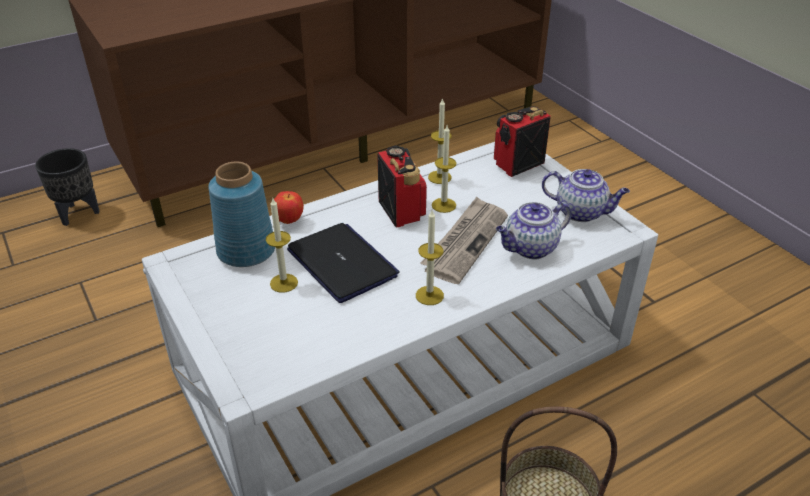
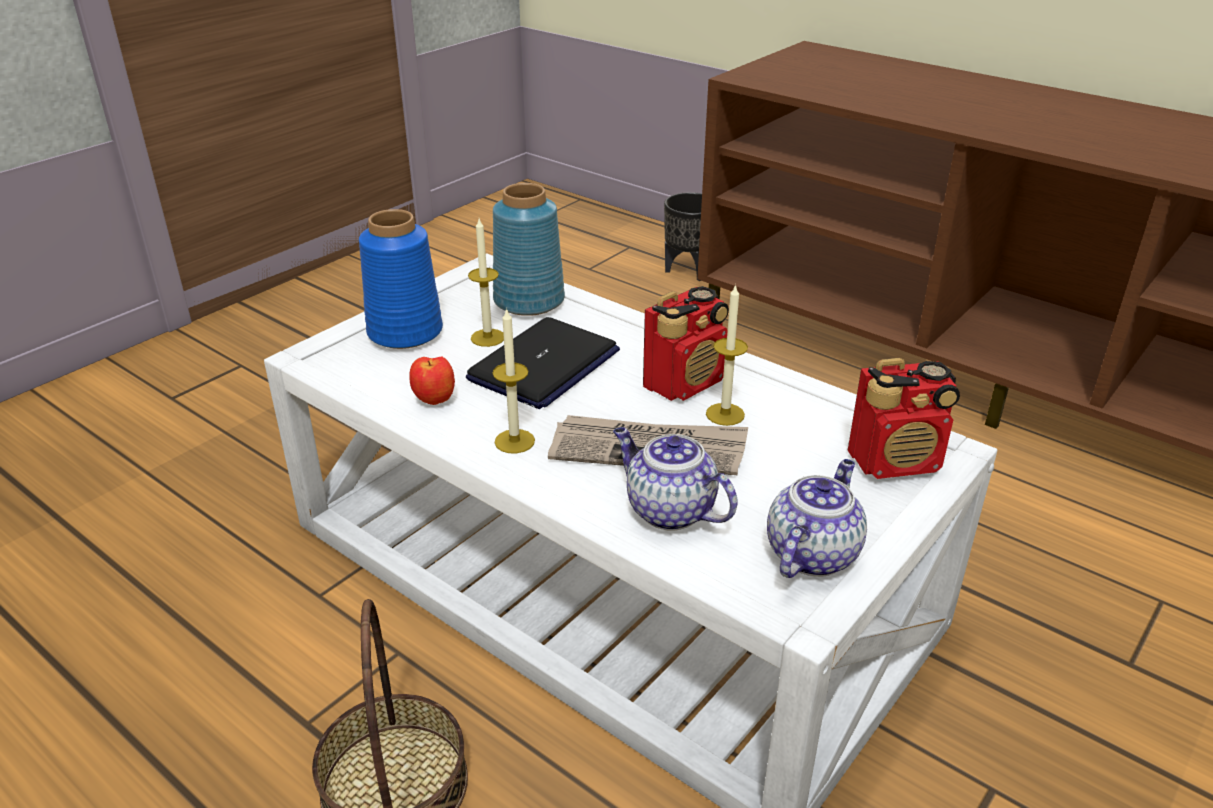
camera: 70 degrees right, 5 degrees down
(247, 325) = (405, 333): none -> blue vase
(289, 220) = (602, 311): apple -> apple (435, 401)
(439, 177) = (789, 395): candle -> none
(517, 164) = (896, 461): radio -> radio turned 135 degrees clockwise
(581, 212) = (811, 553): teapot -> teapot turned 150 degrees counterclockwise

